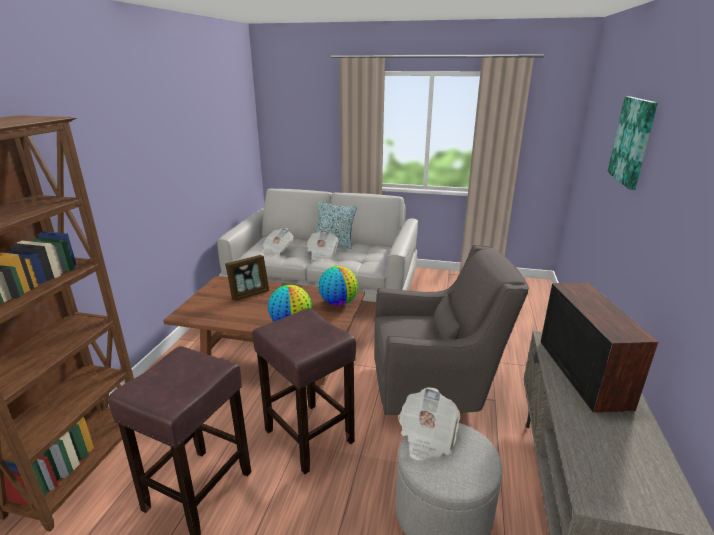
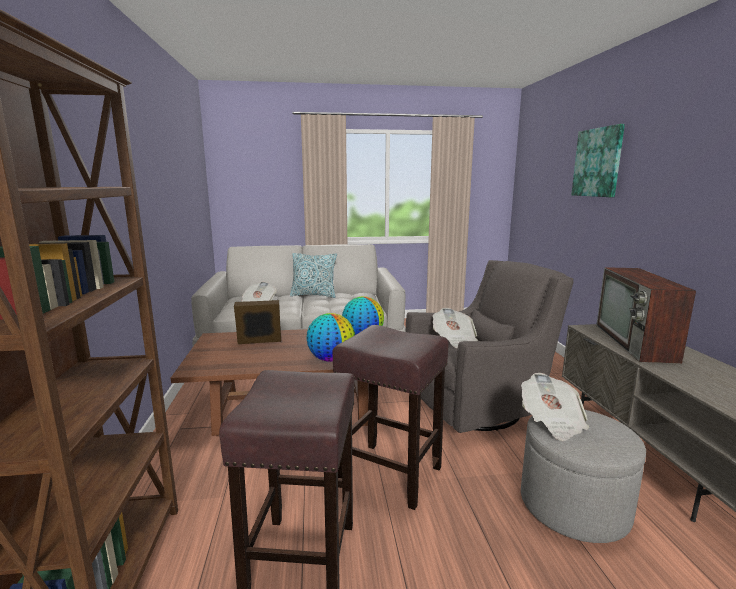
camera: 20 degrees left, 10 degrees down
(250, 294) = (259, 342): picture frame -> picture frame turned 135 degrees counterclockwise
(322, 254) = (309, 303): newspaper -> newspaper (454, 340)
(580, 371) = (635, 343): television -> television turned 150 degrees counterclockwise

